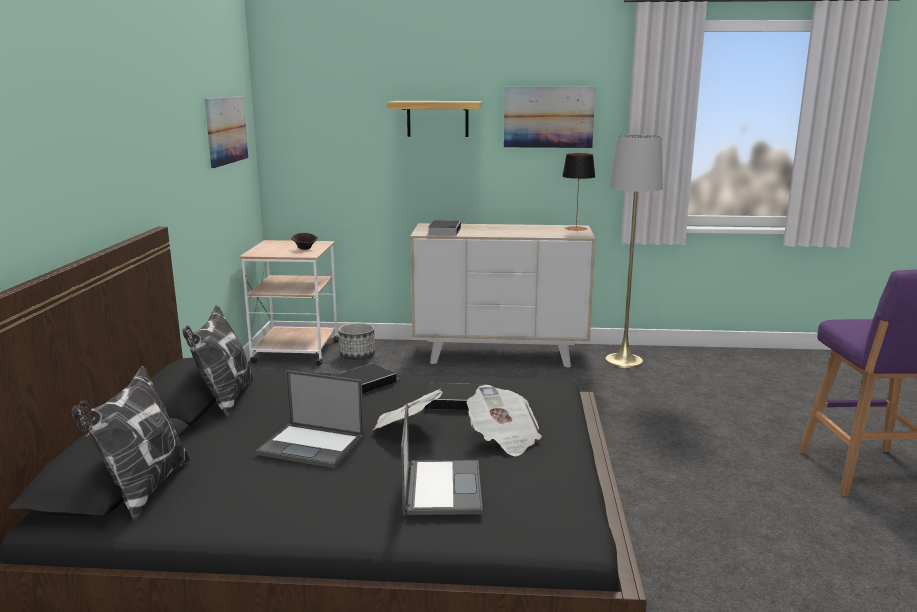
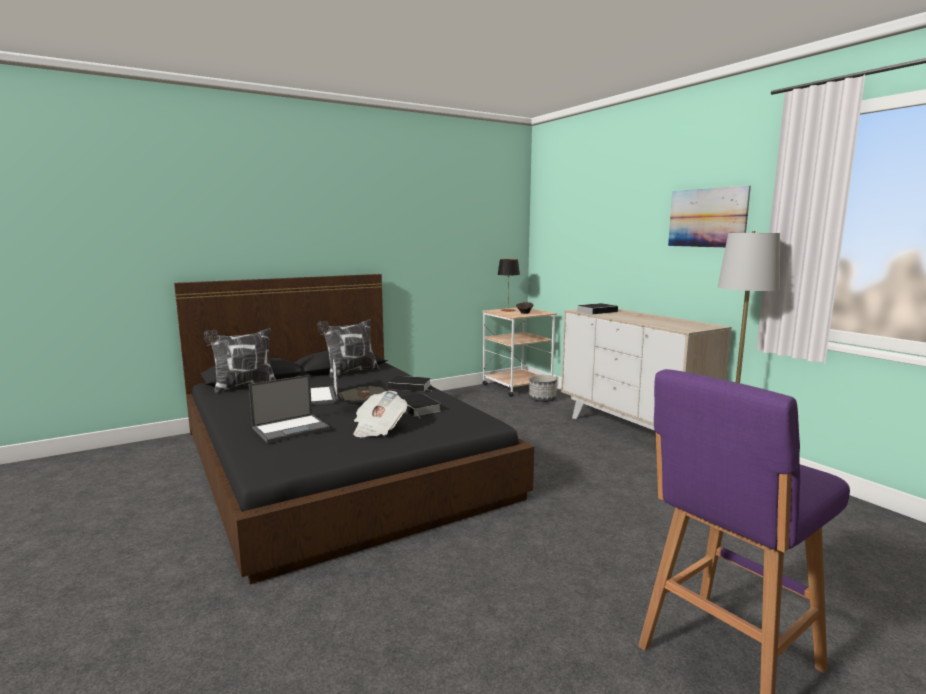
camera: 55 degrees right, 5 degrees down
(226, 130) = (483, 227): picture -> none
(437, 118) = (625, 221): shelf -> none
(576, 228) = (705, 326): table lamp -> table lamp (508, 310)

